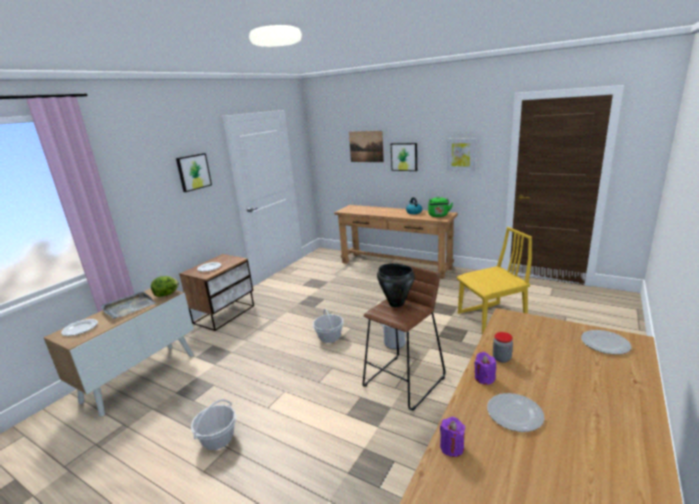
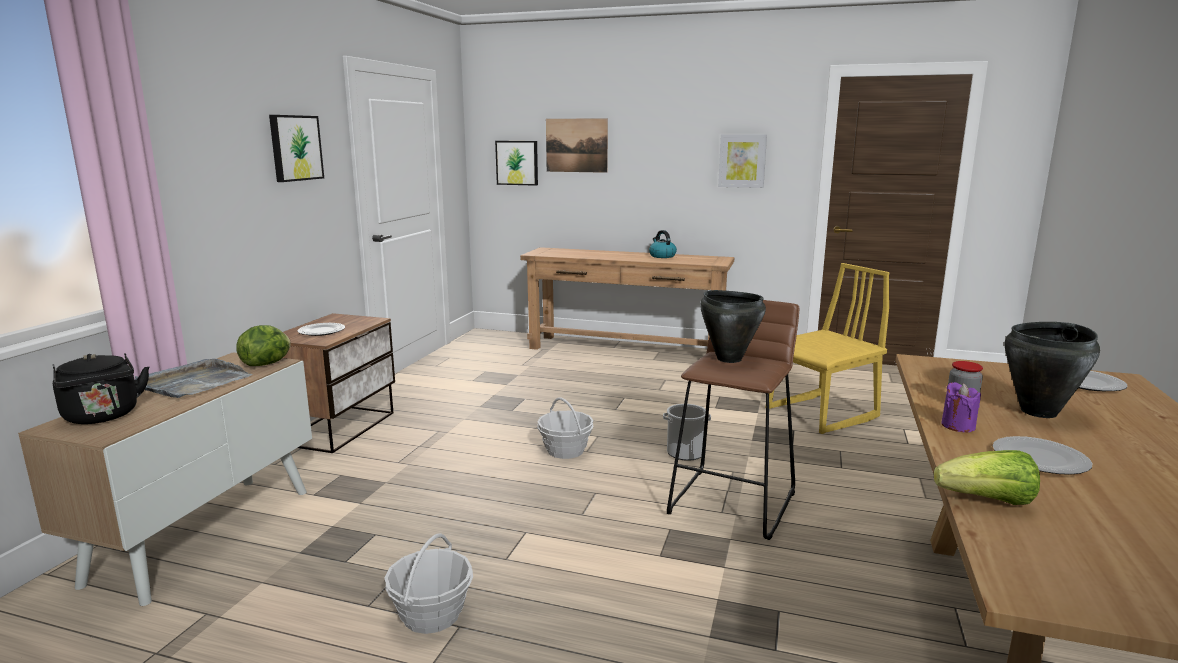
camera: 15 degrees left, 5 degrees down
(80, 329) = (103, 417): plate -> black kettle
(404, 156) = (645, 163): picture -> picture (517, 162)
(438, 216) = (707, 260): green kettle -> none
(452, 447) = (987, 501): purple candle -> lettuce
(549, 370) = (1039, 412): none -> black cooking pot

